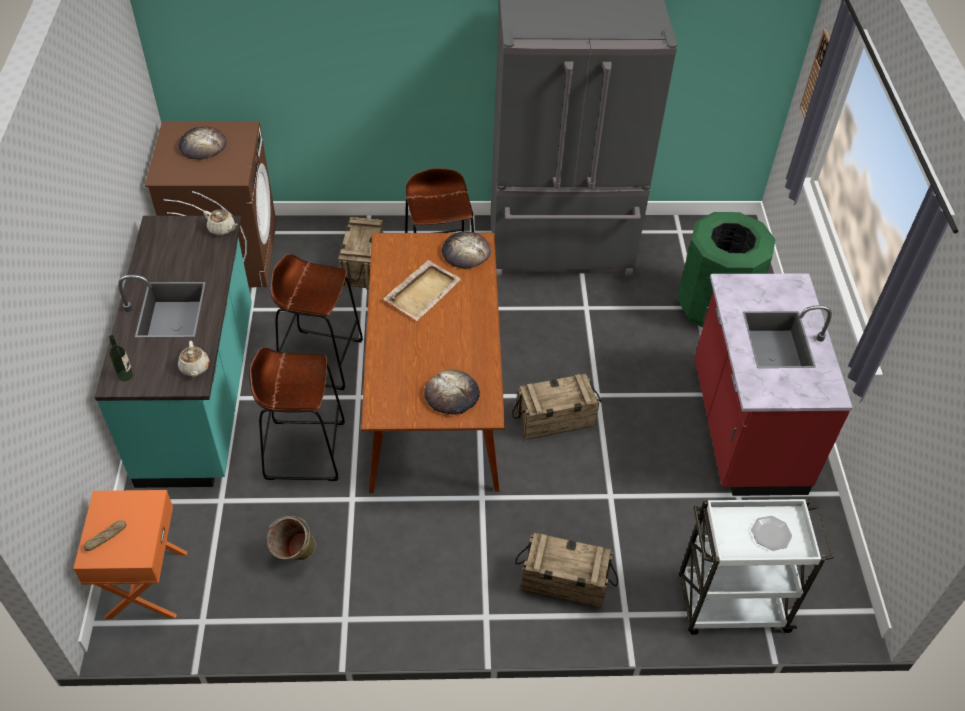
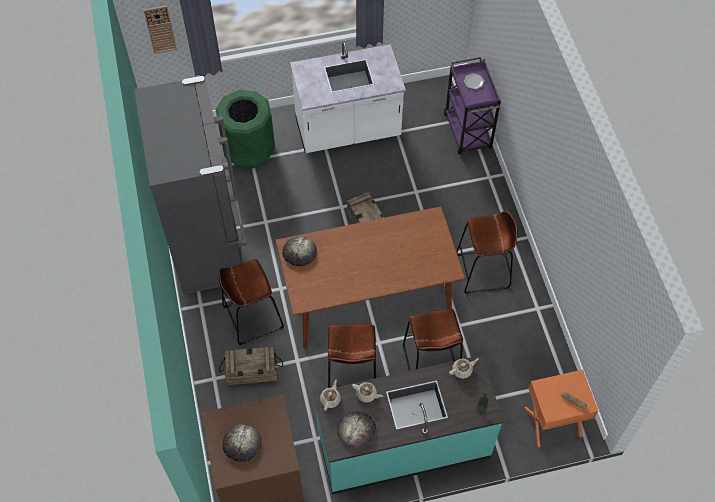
camera: 100 degrees left, 10 degrees up
(210, 263) = (367, 394): none -> beige teapot
(294, 556) = (508, 346): green bucket -> none
(423, 291) = (343, 270): beige tray -> none
(437, 555) = (482, 271): none -> brown stool
(452, 395) = (425, 236): bread -> bread (356, 429)
(564, 583) = (479, 207): crate -> none
(730, 604) = (468, 132): white cart -> purple cart
(744, 428) = (348, 130): red counter -> white counter

